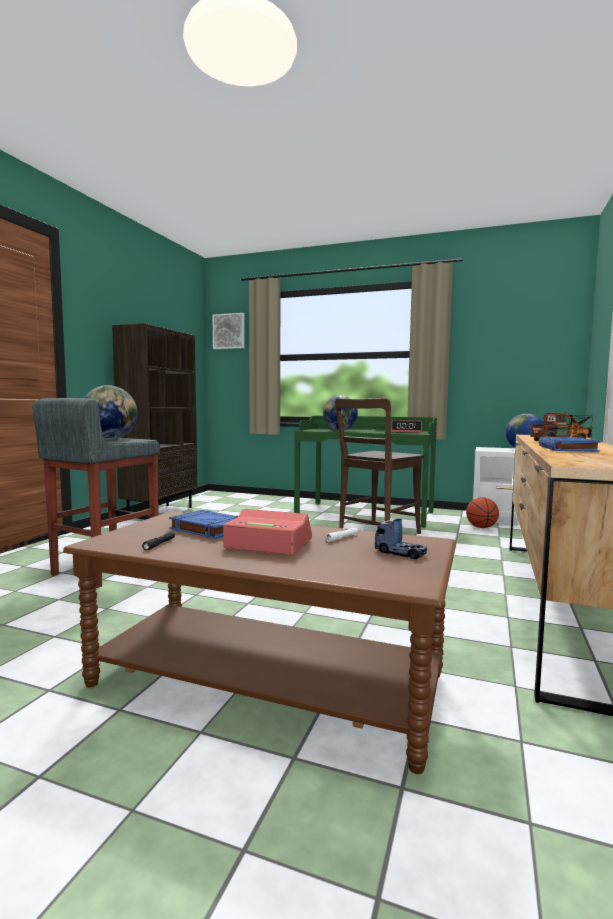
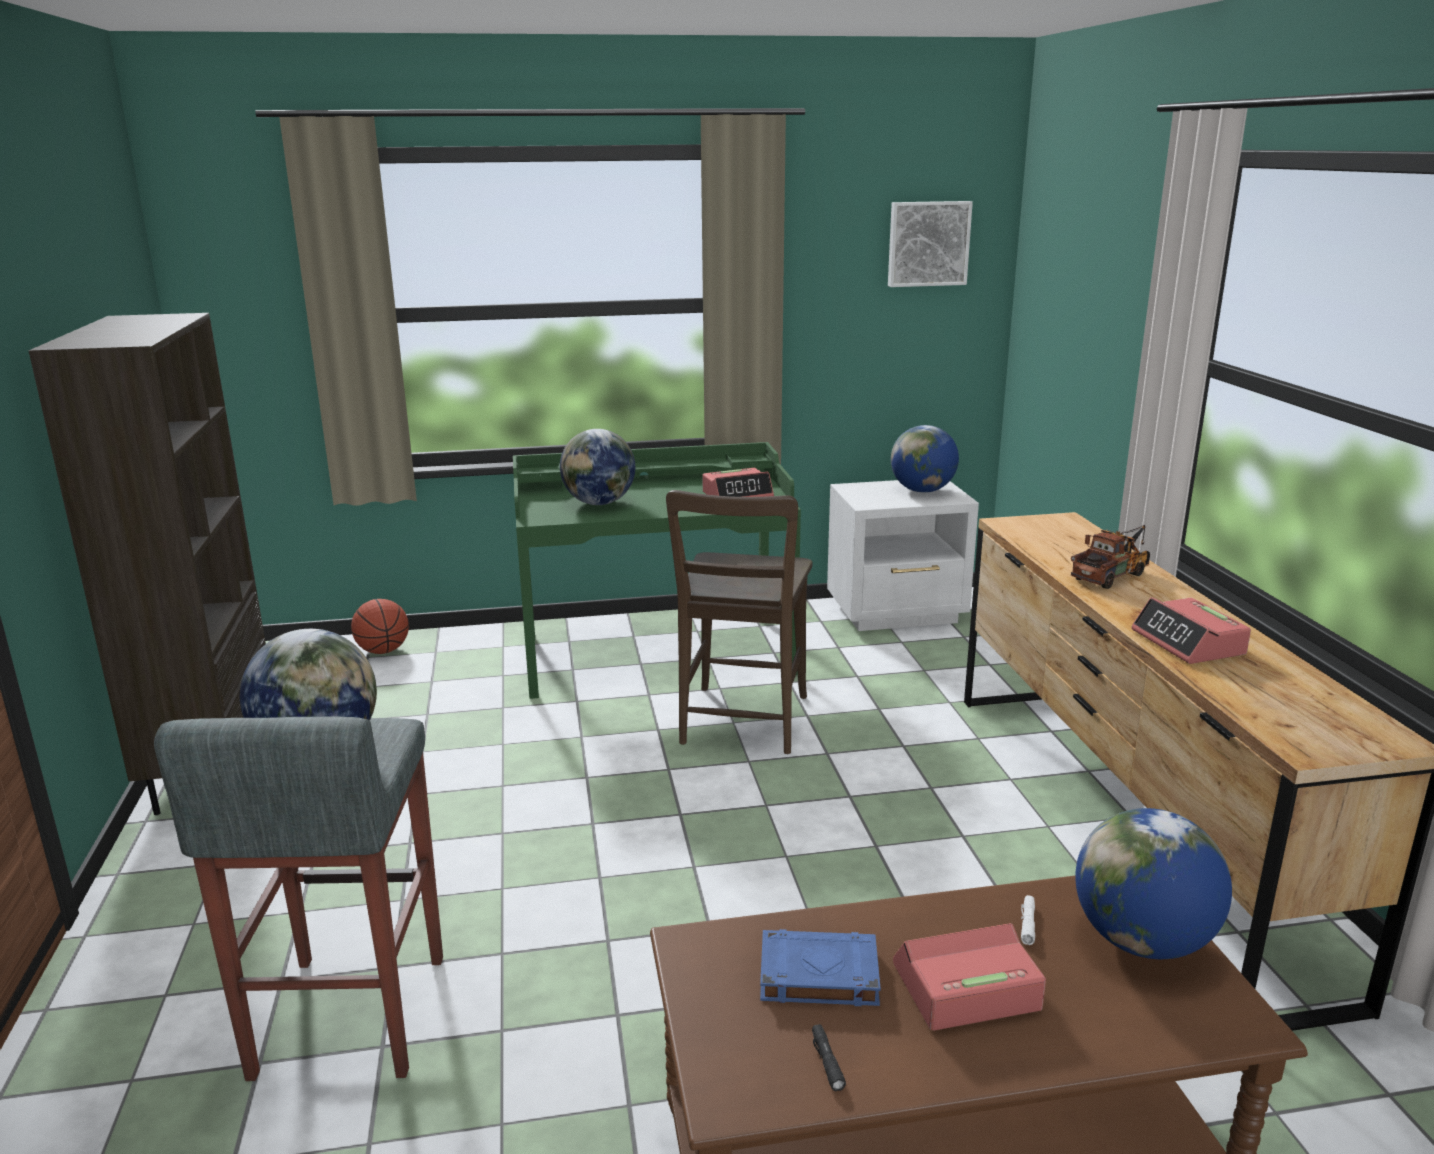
camera: 30 degrees left, 15 degrees up
(229, 331) = (227, 247): picture -> picture (927, 243)
(400, 553) = (1142, 941): toy truck -> globe
(481, 527) = (879, 650): basketball -> basketball (383, 651)
(567, 449) = (1188, 643): blue book -> alarm clock

